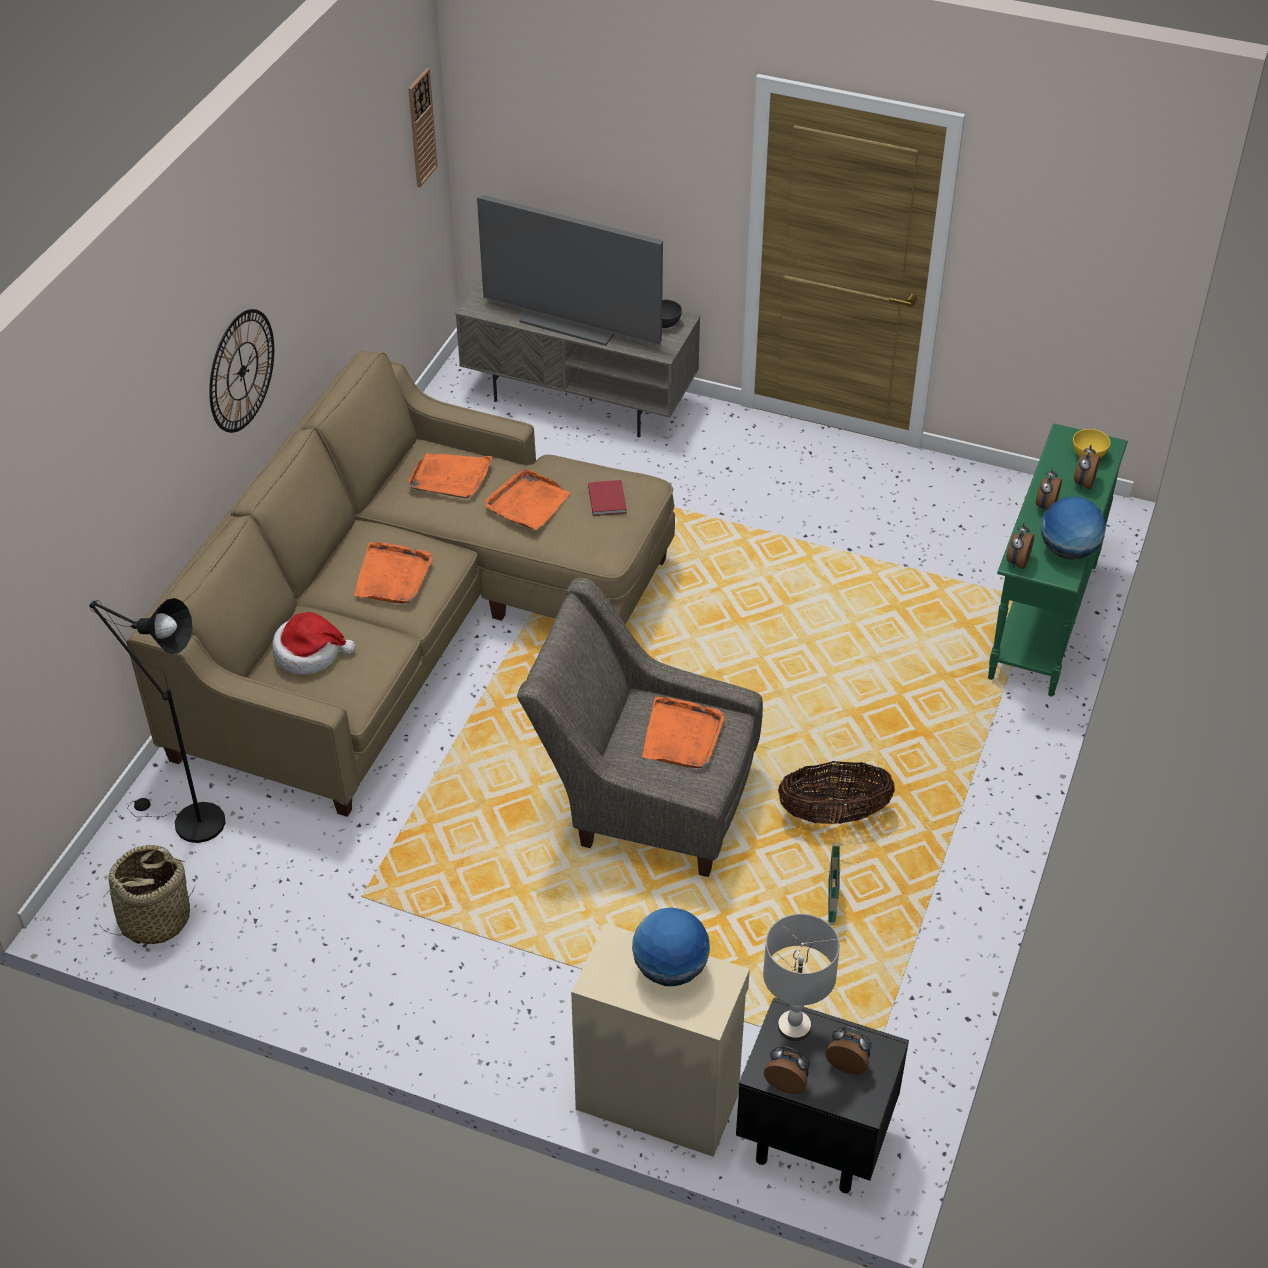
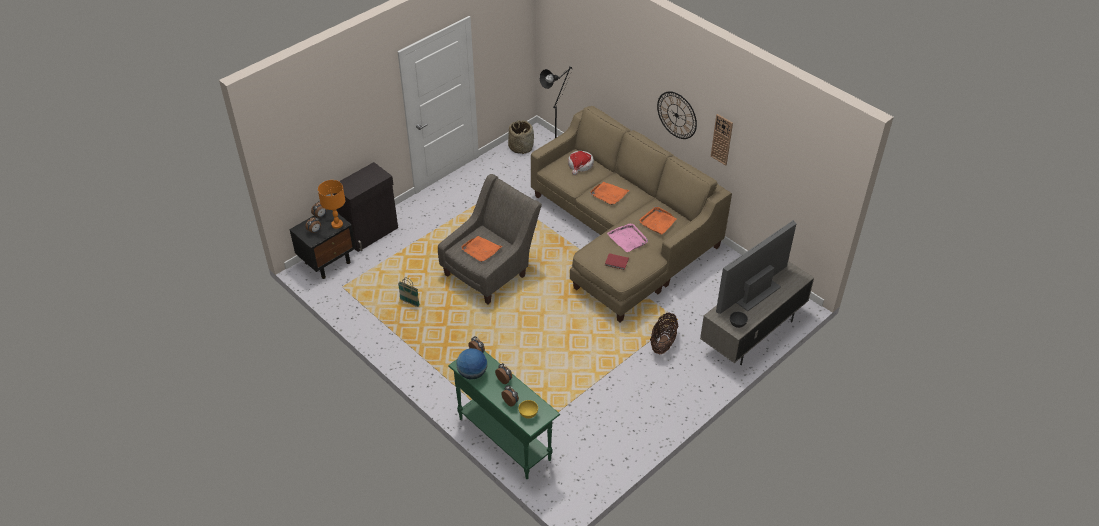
camera: 115 degrees right, 0 degrees up
(421, 128) = (824, 186): wall clock -> wall clock (722, 139)
(527, 503) = (628, 239): orange tray -> pink tray
(657, 1098) = (371, 233): beige cabinet -> black cabinet
(670, 969) = (364, 183): globe -> none
(794, 1027) = (337, 224): grey table lamp -> orange table lamp
(833, 814) = (448, 320): basket -> basket (663, 343)

